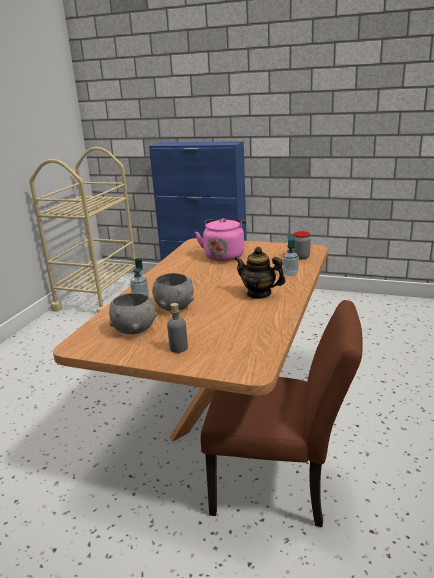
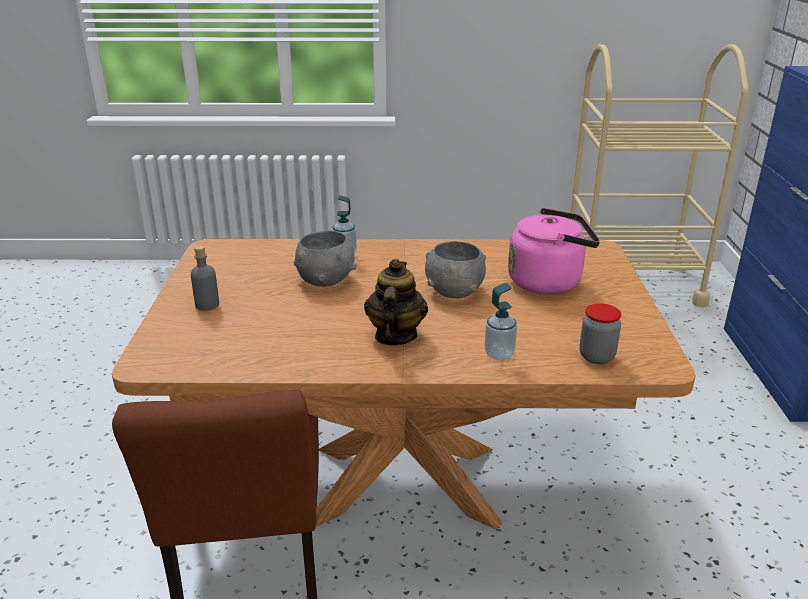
camera: 70 degrees right, 5 degrees up
(134, 330) = (253, 269): grey bowl -> grey bowl (453, 292)

